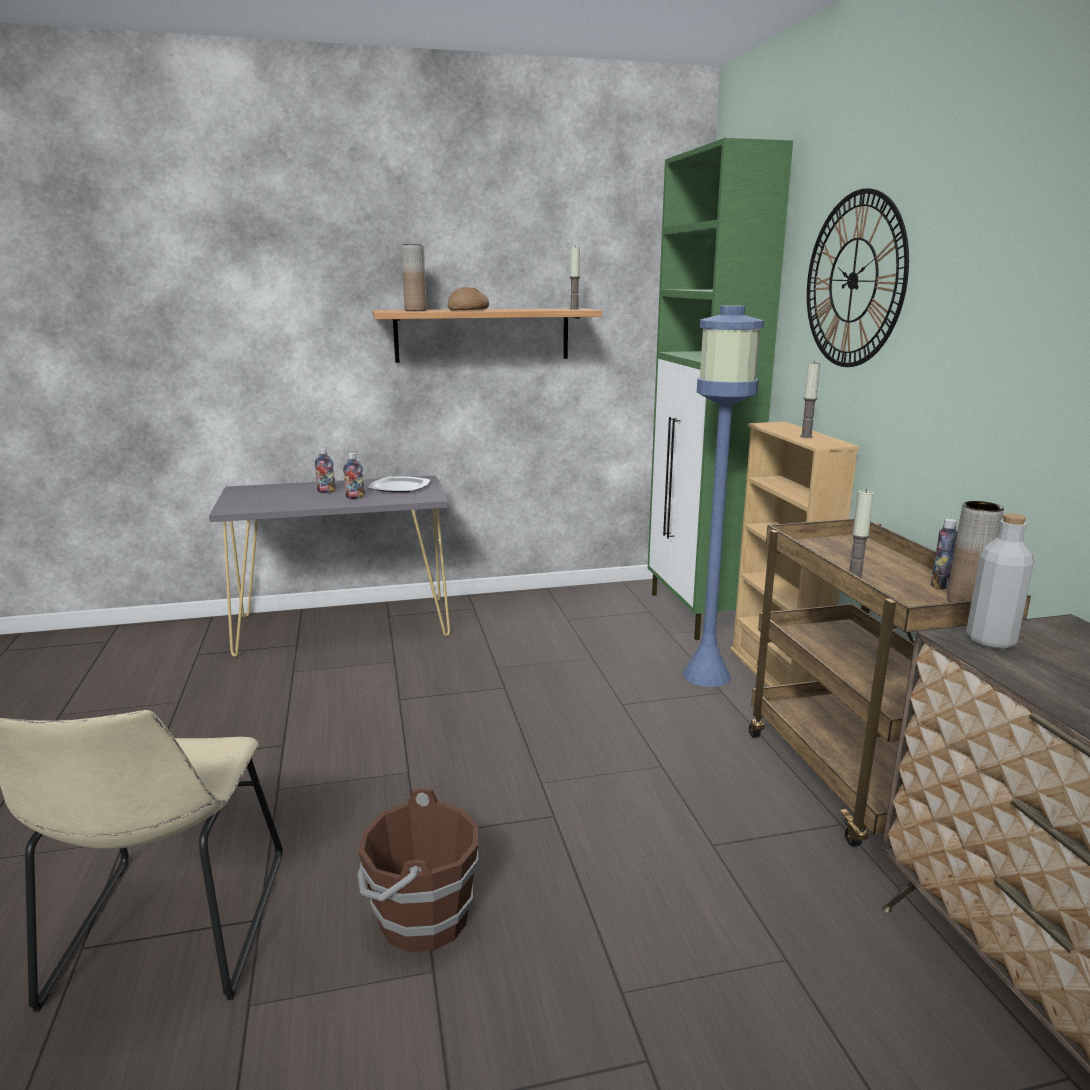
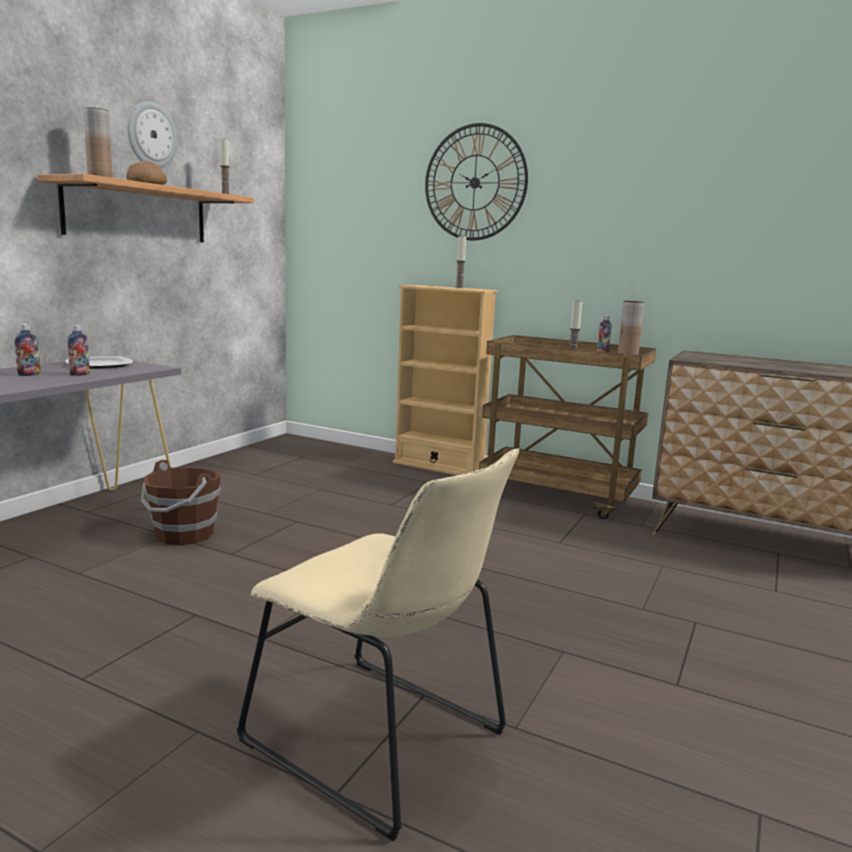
camera: 50 degrees left, 5 degrees down
(420, 919) = (509, 638): brown bucket -> brown bucket (183, 535)
(502, 252) = (151, 135): none -> wall clock
(695, 614) = (335, 451): green cabinet -> none
(706, 675) = (406, 477): blue floor lamp -> none
(991, 640) = (695, 358): grey bottle -> none

